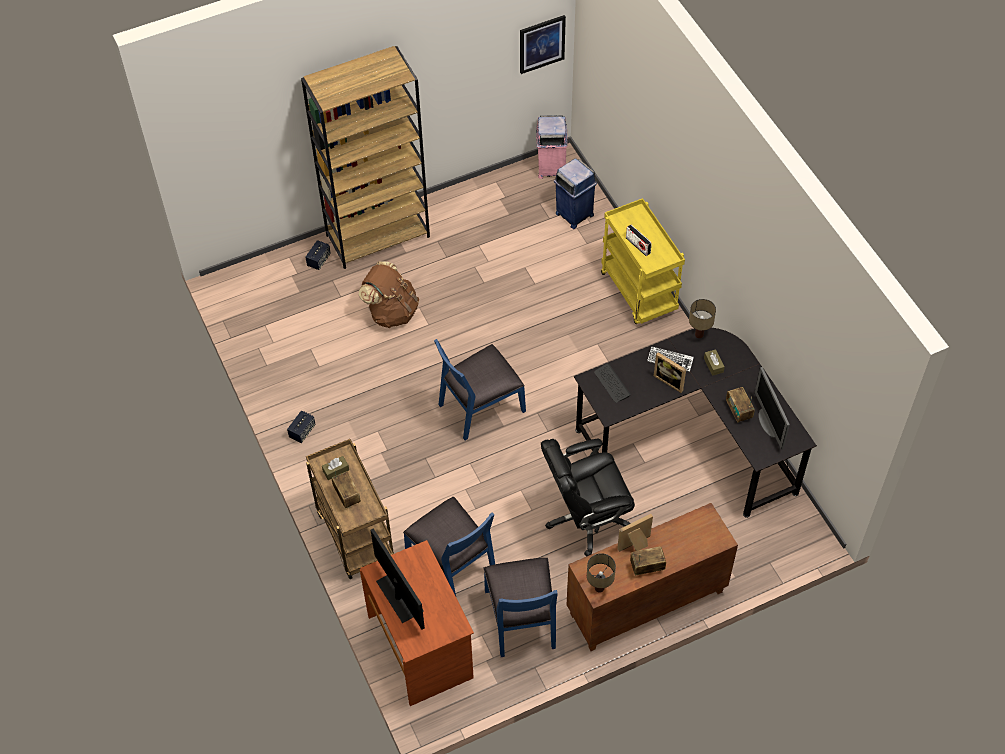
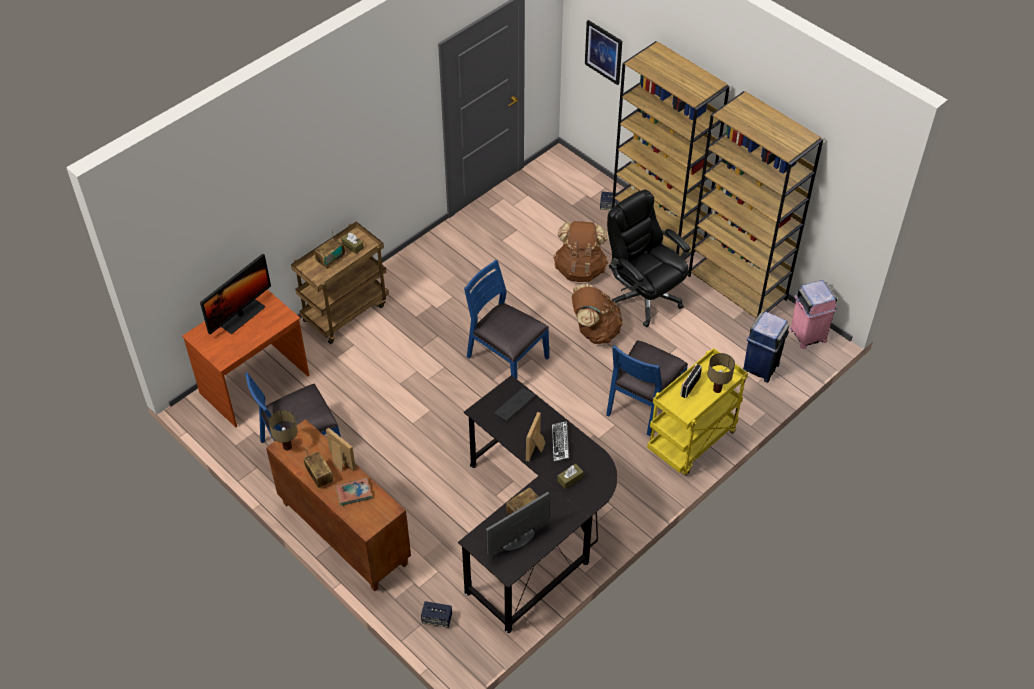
camera: 70 degrees right, 5 degrees down
(302, 431) = (432, 250): speaker -> speaker (437, 619)
(452, 563) = (340, 383): blue chair -> blue chair (643, 402)
(473, 198) = (738, 288): none -> brown bookcase
(476, 324) = (594, 330): none -> brown backpack
(542, 44) = (849, 214): picture -> picture (603, 52)
(586, 518) = (418, 465): black office chair -> black office chair (644, 296)
(677, 541) = (354, 493): none -> book
(699, 334) = (602, 459): table lamp -> table lamp (717, 390)

